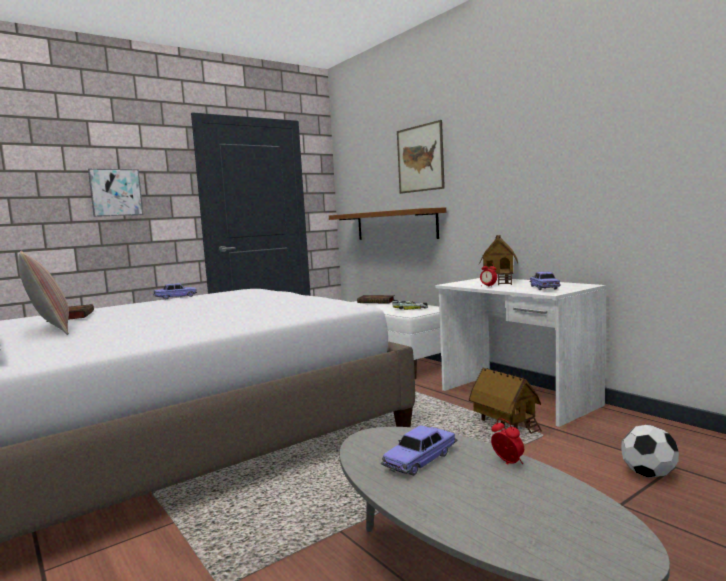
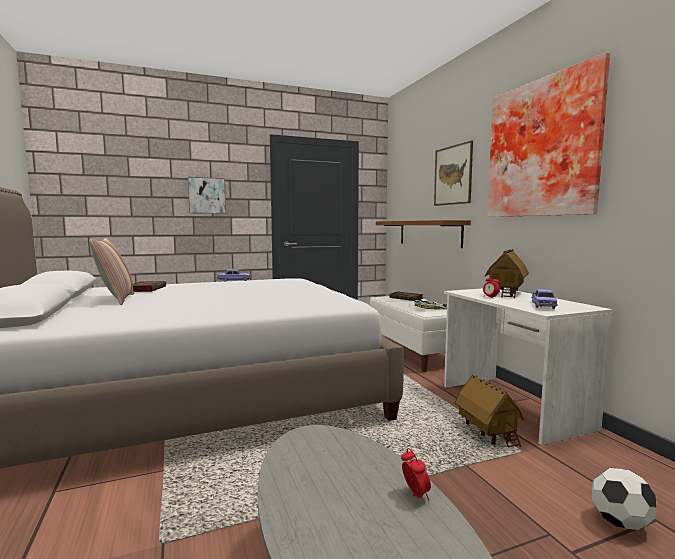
camera: 15 degrees right, 0 degrees up
(420, 460) = (333, 471): toy car -> none
(523, 129) = (544, 149): none -> picture

